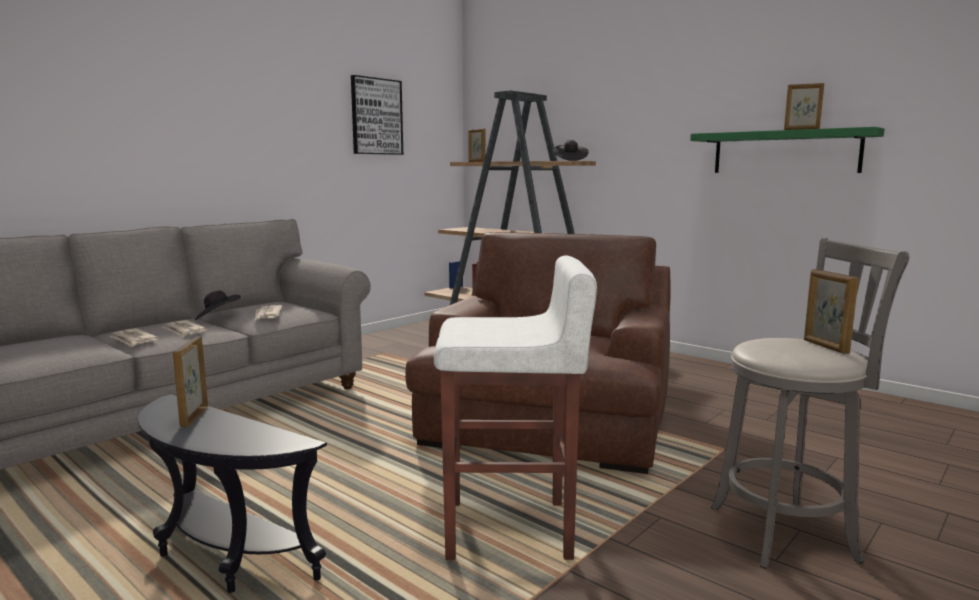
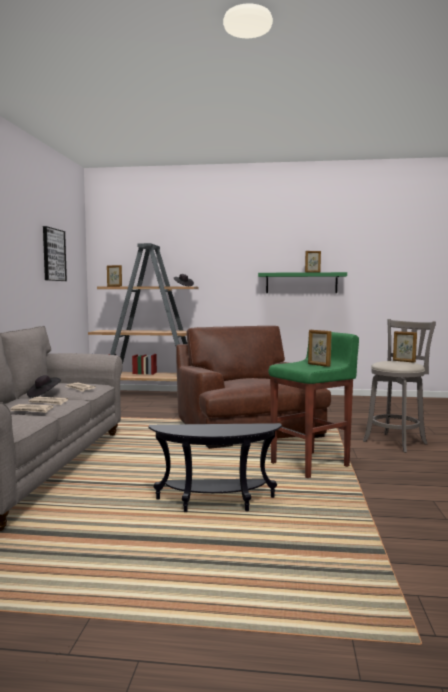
camera: 35 degrees left, 5 degrees down
(194, 416) = (195, 427): picture frame -> picture frame (318, 365)
(510, 531) = (311, 465): white stool -> green stool

